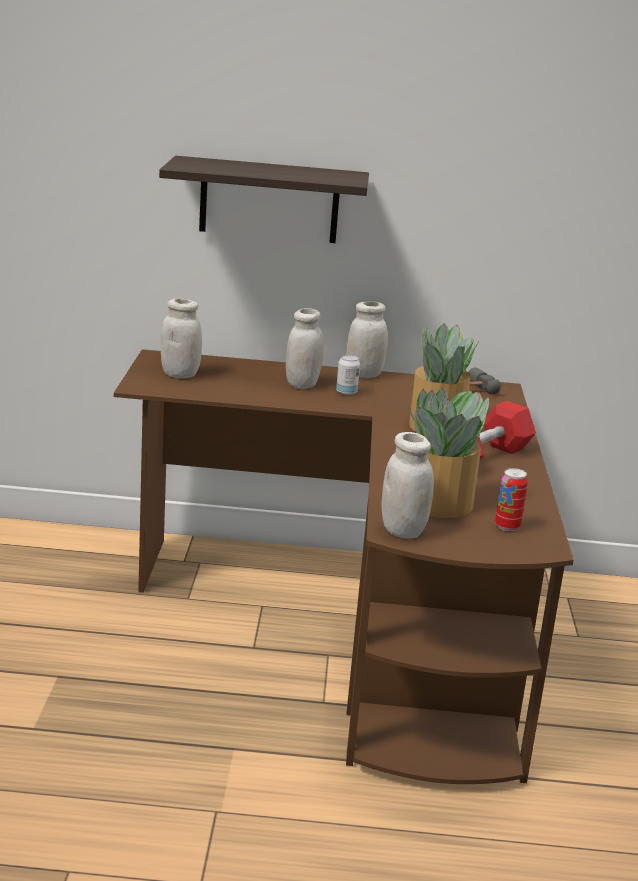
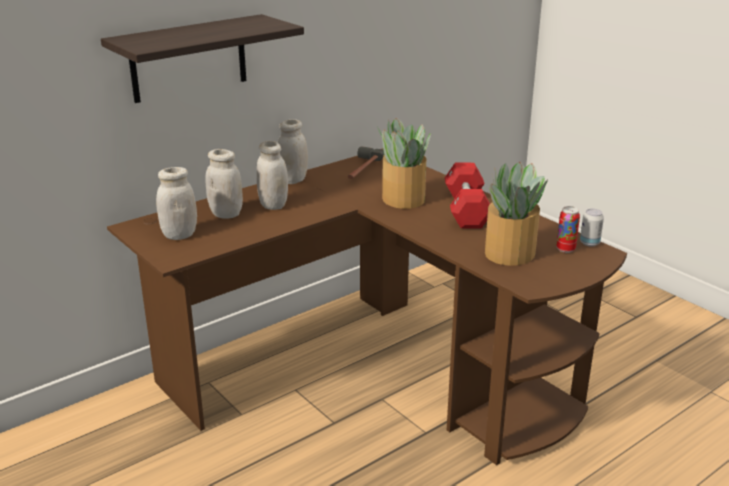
camera: 40 degrees left, 5 degrees up
(346, 393) = (310, 199): can -> can (589, 243)
(403, 531) = (531, 282): white jar -> white jar (226, 214)

